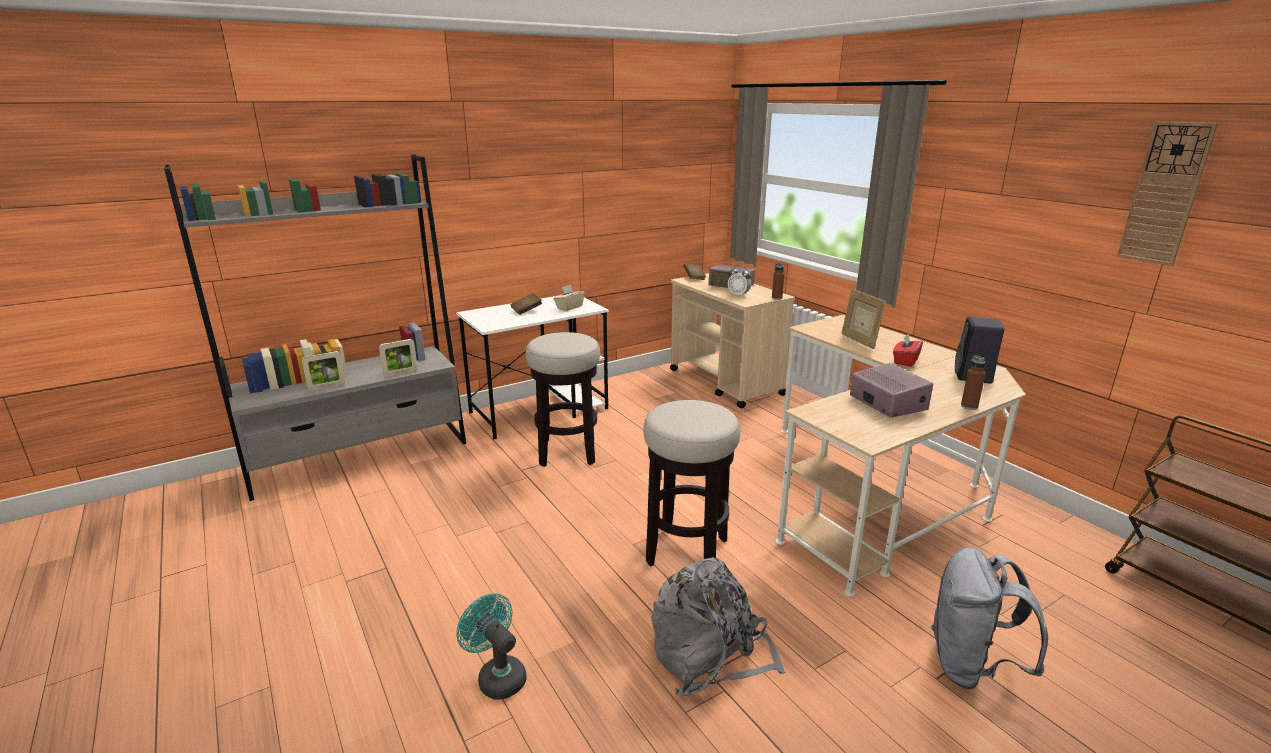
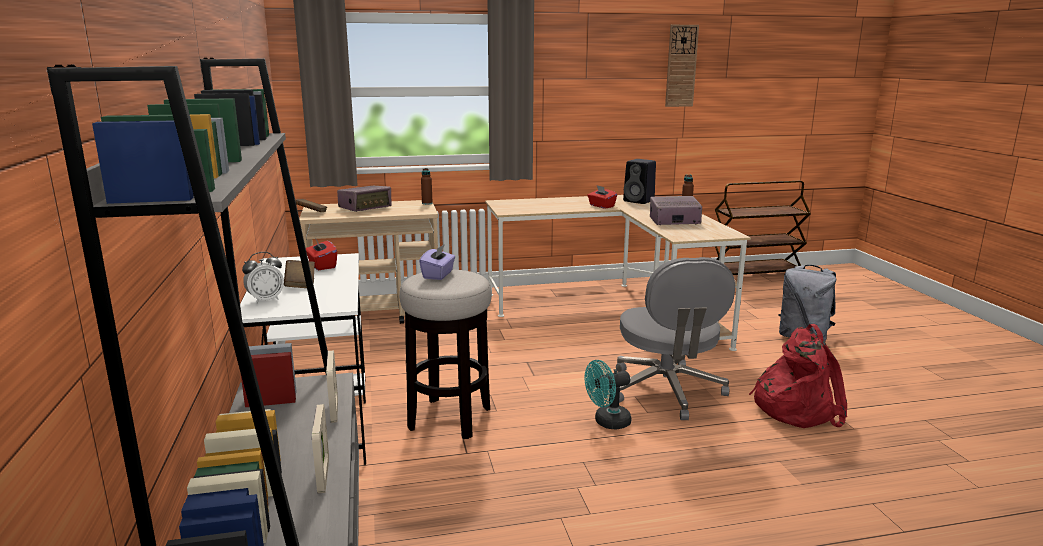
camera: 70 degrees left, 5 degrees down
(497, 676) = (825, 506): turquoise fan -> turquoise fan (607, 422)
(568, 337) = (438, 275): none -> purple tissue box
(569, 307) = (322, 265): beige tissue box -> red tissue box
(686, 551) = (666, 391): stool -> grey office chair
(710, 655) = (795, 408): grey backpack -> red backpack
(738, 295) = (399, 210): alarm clock -> alarm clock (265, 300)
(859, 341) = (552, 207): picture frame -> none

